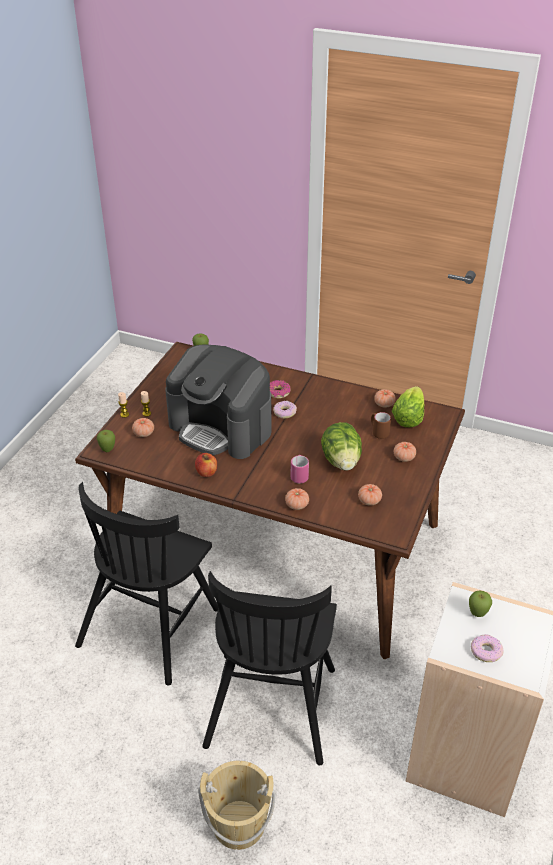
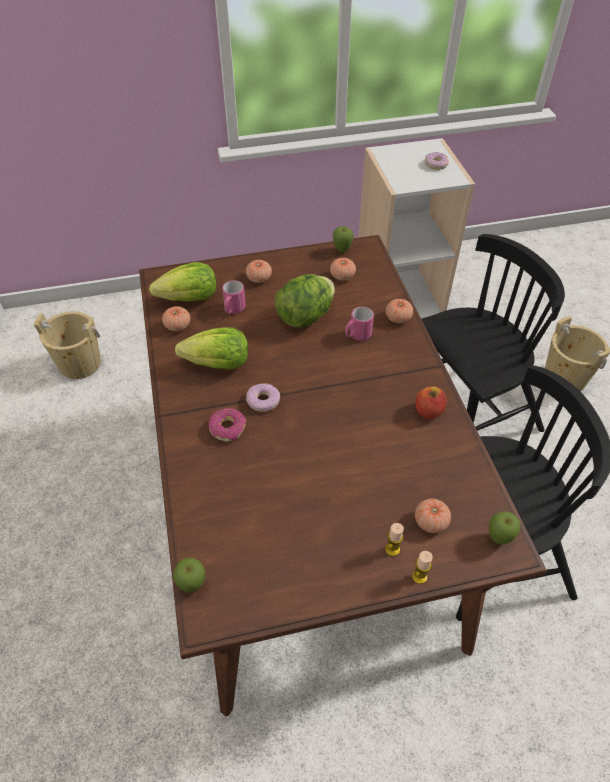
camera: 125 degrees left, 10 degrees up
(221, 427) = (343, 445): coffee machine -> none
(332, 407) = (218, 364): none -> lettuce
(378, 432) = (233, 310): brown mug -> pink mug
(477, 614) = (409, 176): apple -> apple (342, 250)
(514, 484) = (80, 364): none -> beige bucket

